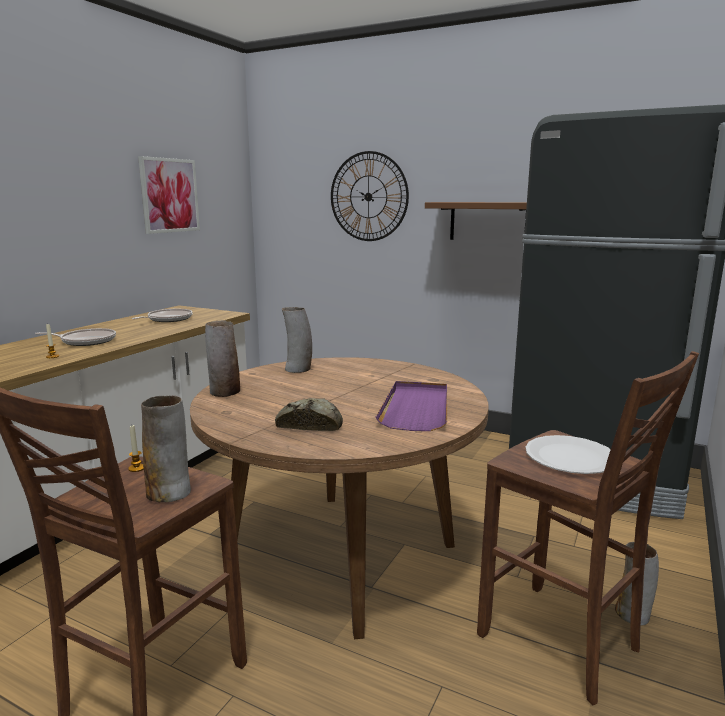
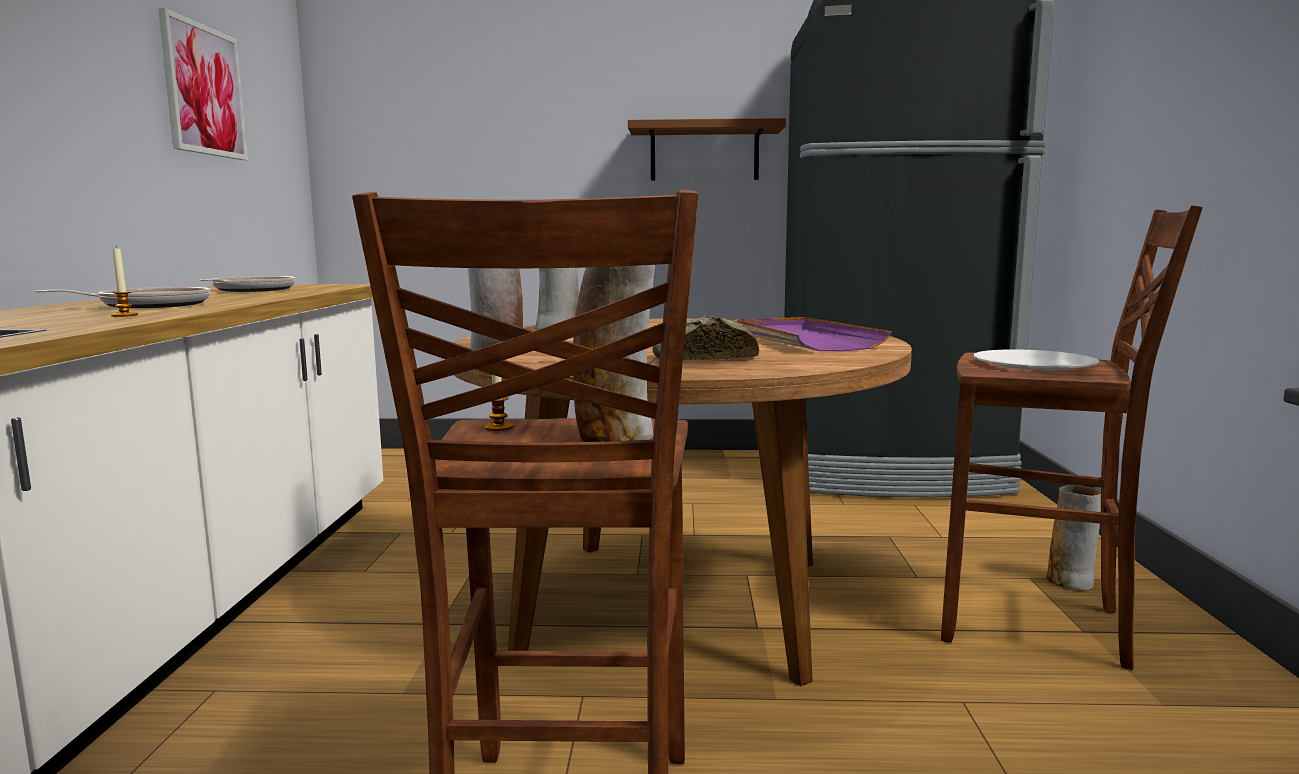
camera: 25 degrees left, 5 degrees down
(368, 197) = (520, 121): wall clock -> none

